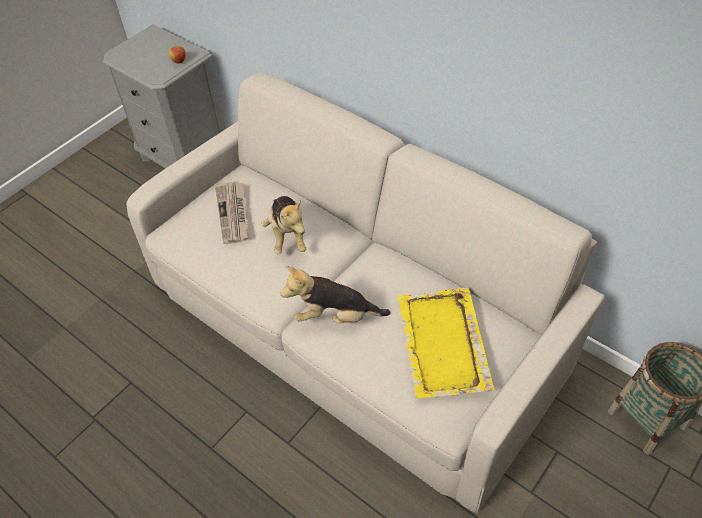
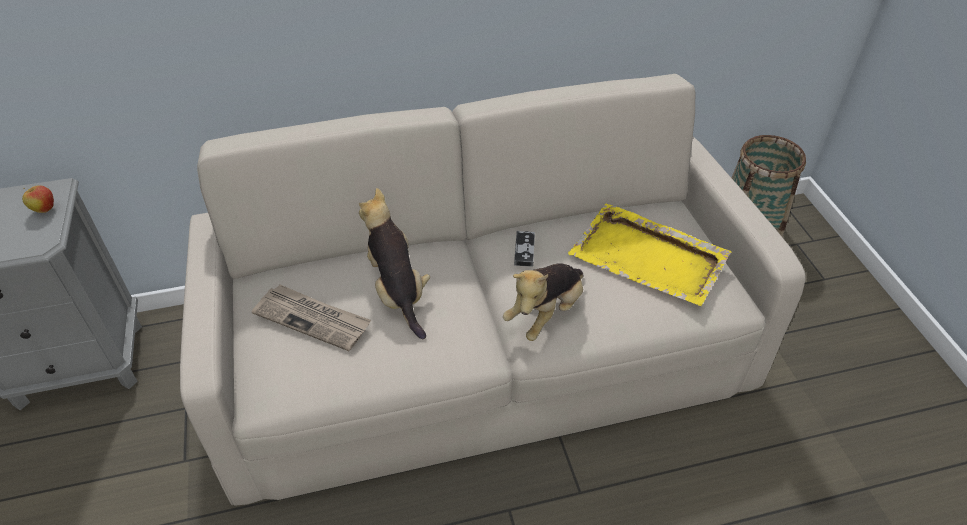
camera: 55 degrees left, 5 degrees down
(287, 235) = (398, 291): plush toy -> plush toy turned 135 degrees counterclockwise
(382, 272) = (524, 250): none -> game controller

